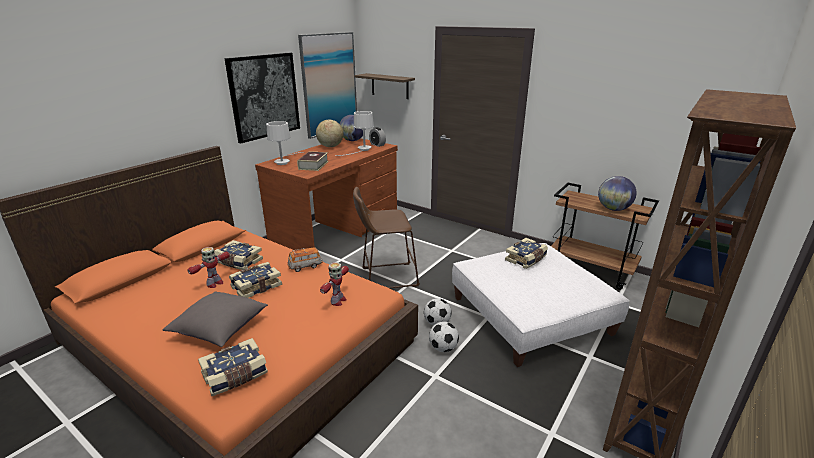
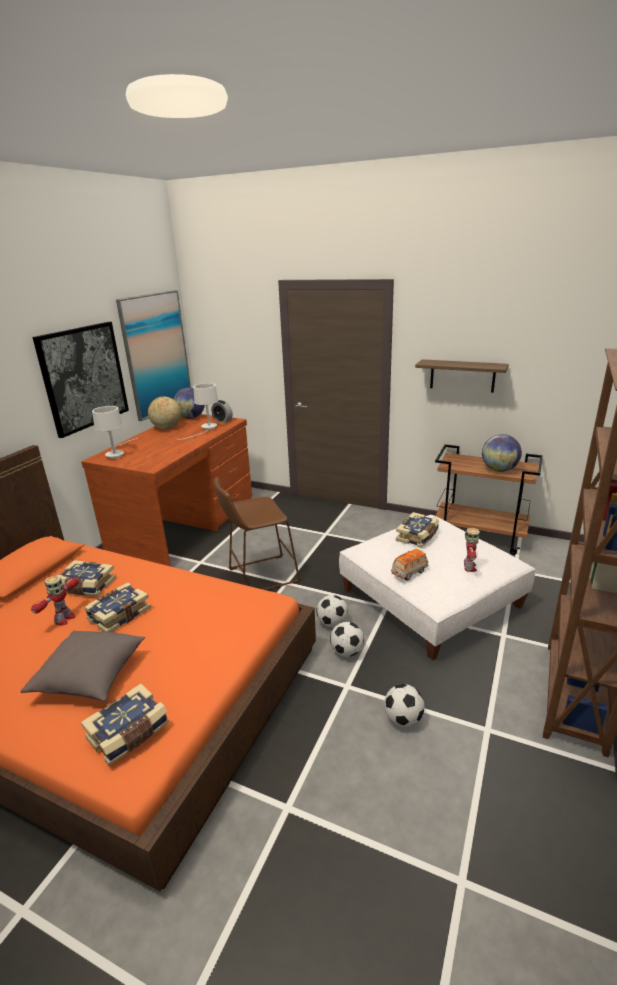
camera: 10 degrees left, 0 degrees up
(305, 266) = (172, 580): toy car -> toy car (409, 572)
(313, 165) = (155, 455): book -> none
(338, 301) = (224, 618): toy robot -> toy robot (469, 567)
(390, 86) = (228, 350): shelf -> shelf (462, 375)
(477, 411) = (403, 719): none -> football

